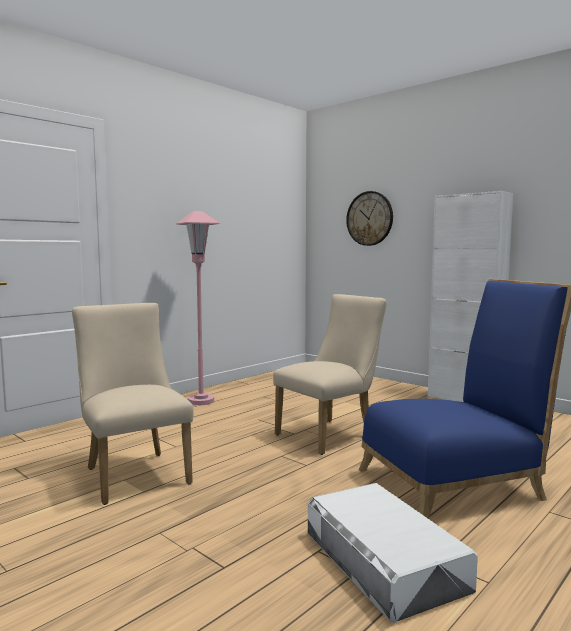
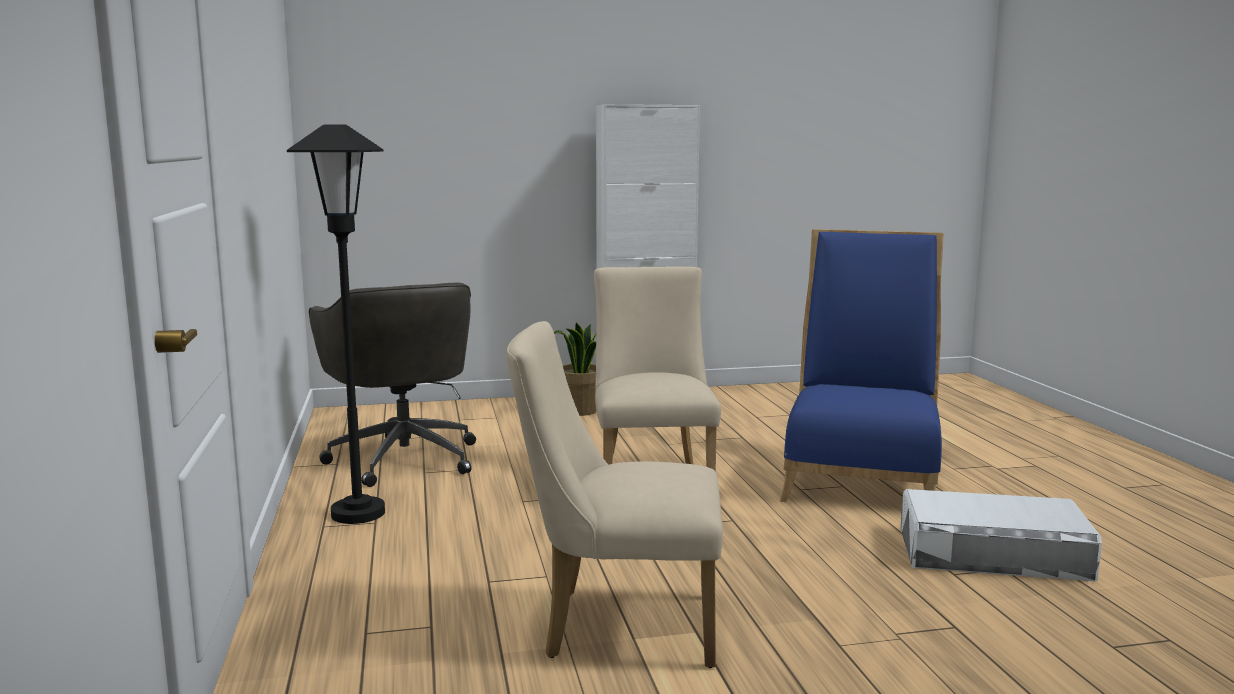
camera: 55 degrees left, 5 degrees up
(201, 401) = (358, 513): pink floor lamp -> black floor lamp
(274, 389) = (404, 458): none -> grey office chair
(369, 218) = (448, 130): wall clock -> none
(405, 395) = (580, 411): none -> potted plant

